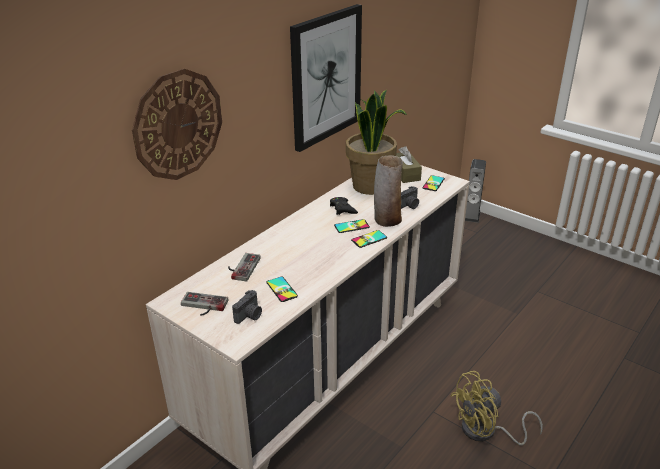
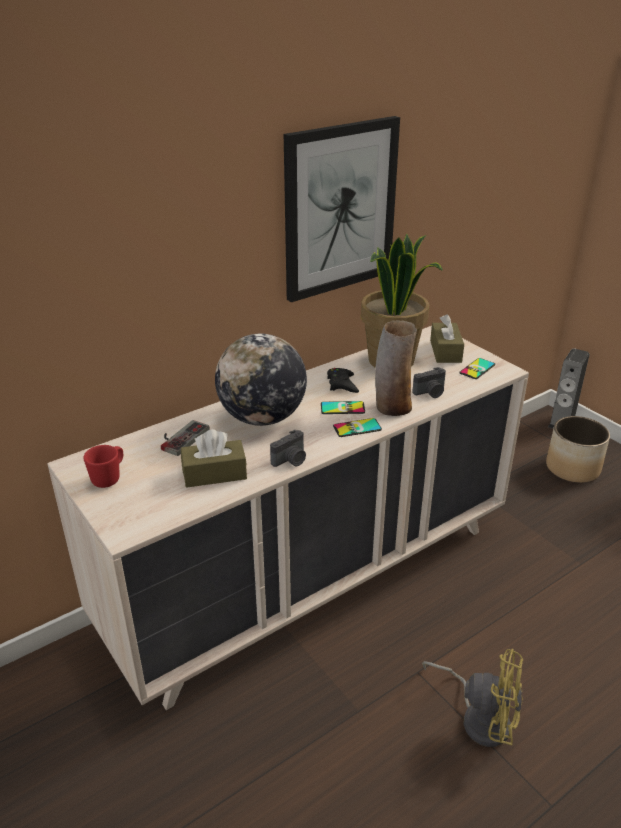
camera: 15 degrees right, 0 degrees up
(178, 125) = (103, 243): wall clock -> none
(202, 306) = (109, 478): game controller -> red mug
(249, 316) = (158, 500): camera -> camera (291, 460)
(282, 289) = (214, 474): phone -> brown tissue box
(296, 243) = (262, 418): none -> globe
(486, 432) = (480, 717): yellow fan -> yellow fan turned 150 degrees counterclockwise
(490, 247) = (573, 468): none -> planter

